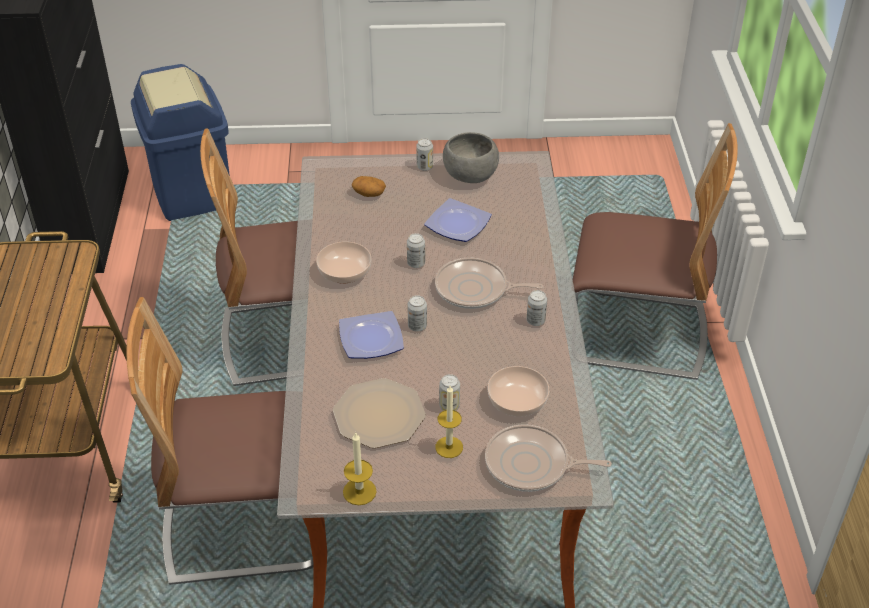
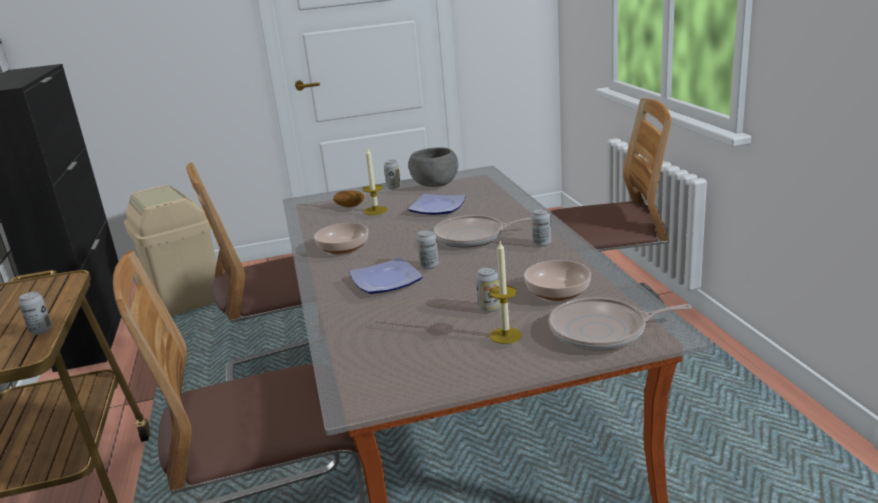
camera: 10 degrees left, 20 degrees down
(191, 193) = (186, 299): blue trash can -> beige trash can
(359, 491) = (420, 389): candle -> candle (375, 211)
(380, 414) = (418, 327): plate -> none
(416, 263) = (410, 232): can -> can (41, 330)

